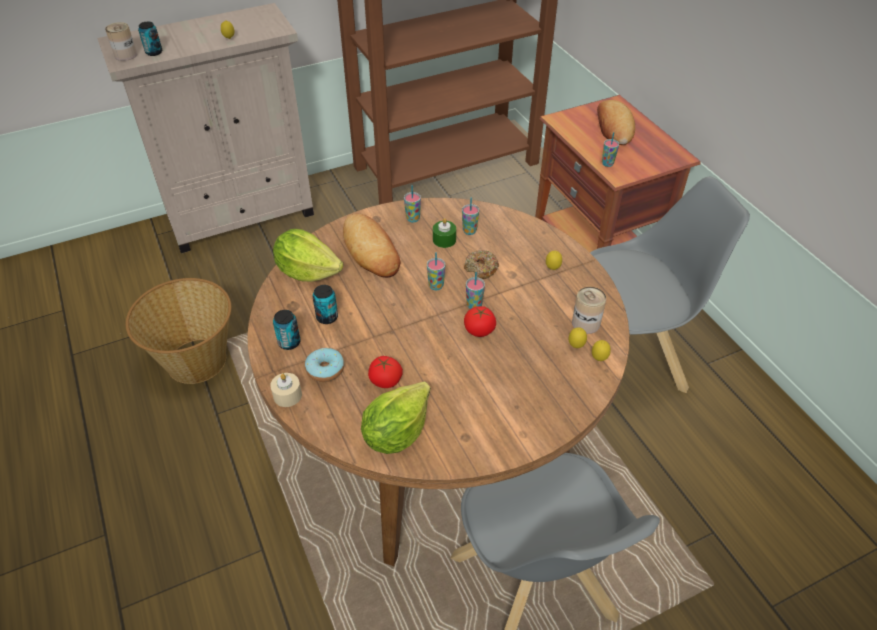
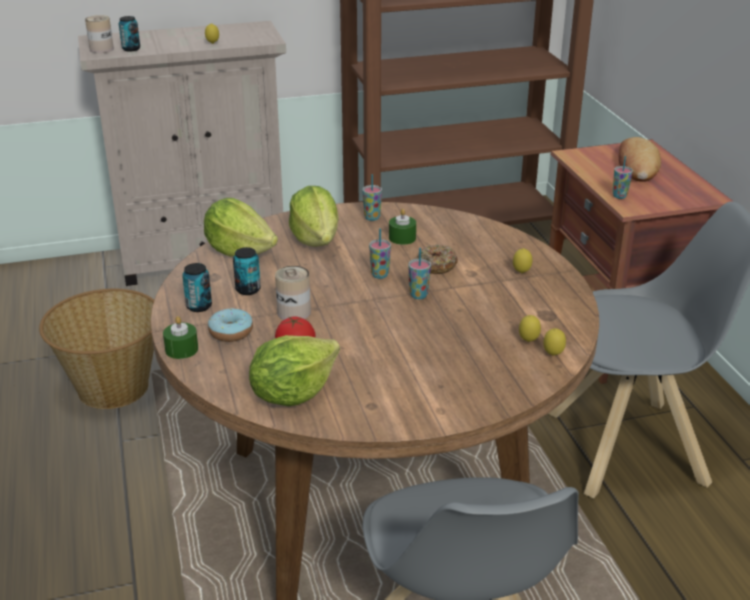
camera: 10 degrees right, 15 degrees down
(287, 395) = (181, 349): beige candle -> green candle
(371, 250) = (316, 239): bread -> lettuce
(469, 231) = (434, 233): cup -> none
(479, 330) = (417, 316): tomato -> none
(586, 323) = (547, 322): can -> can (294, 312)

